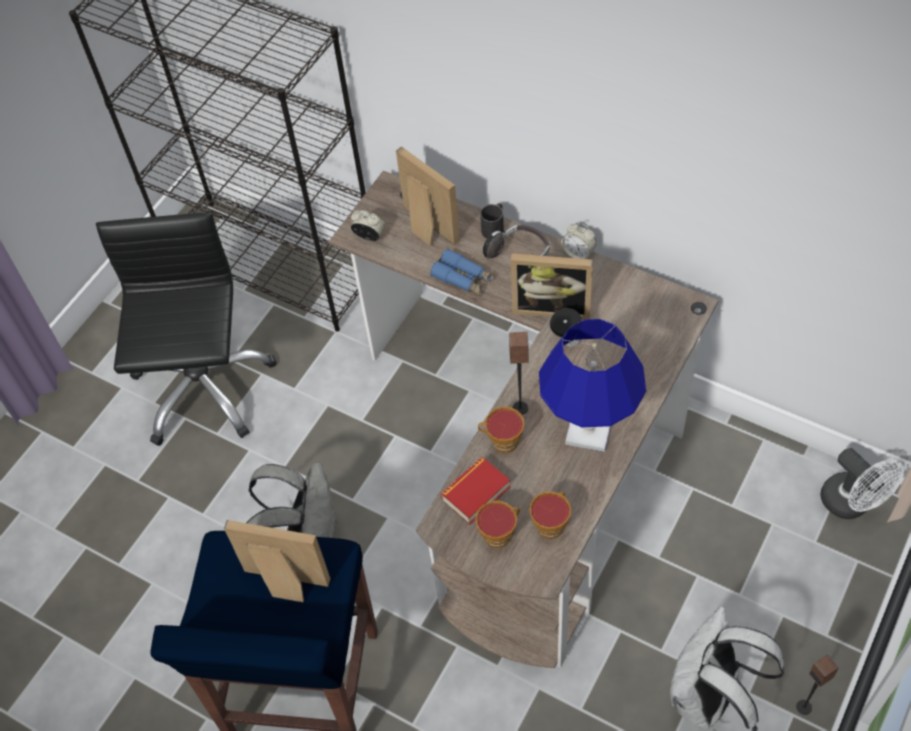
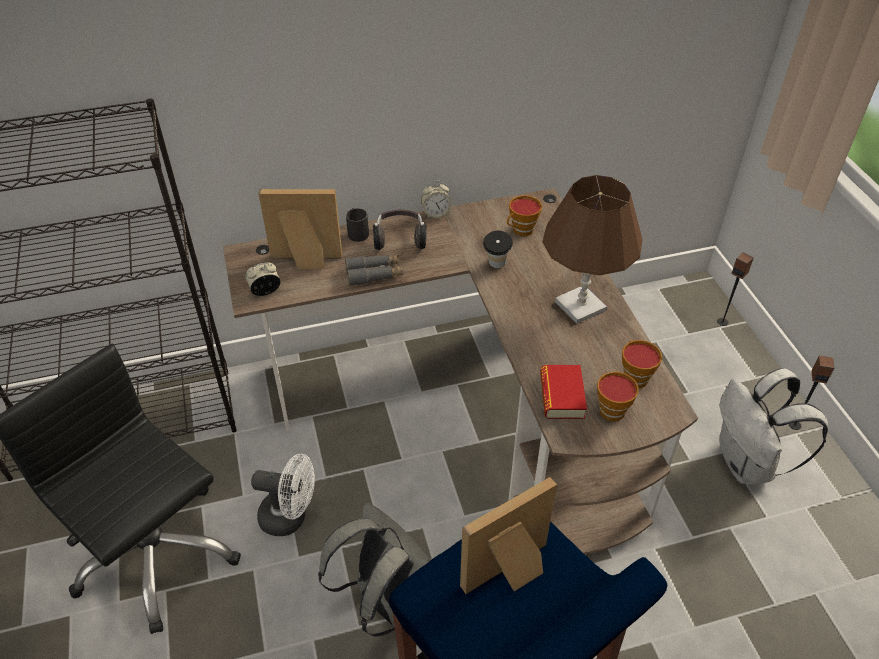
camera: 50 degrees left, 10 degrees down
(463, 278) = (374, 274): blue binoculars -> grey binoculars
(501, 442) = (535, 352): cup -> cup (521, 231)
(520, 408) = (519, 323): speaker -> speaker (722, 322)
(552, 306) = (459, 252): picture frame -> none
(588, 431) = (580, 306): blue table lamp -> brown table lamp
(852, 504) = (680, 301): white fan -> white fan (290, 517)

